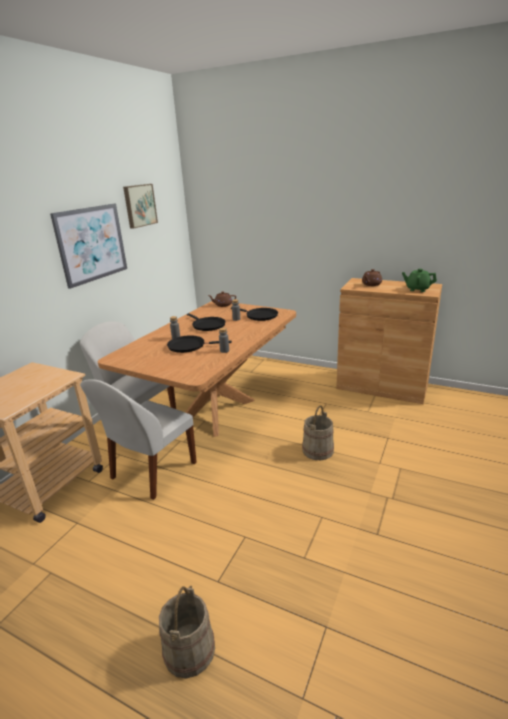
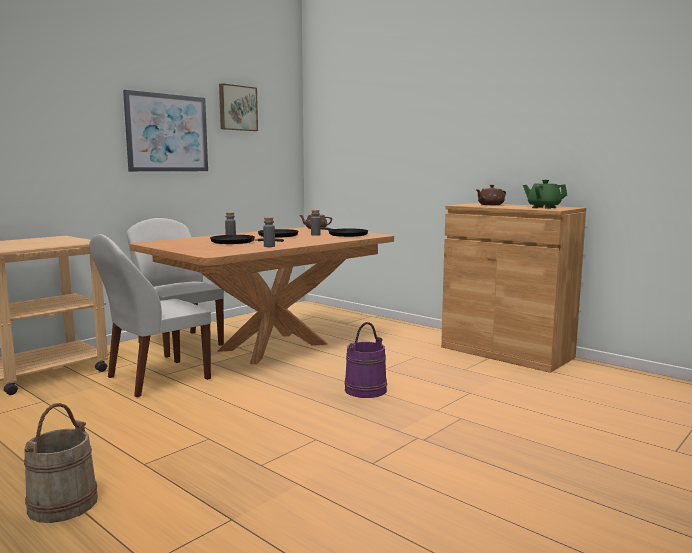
camera: 15 degrees right, 15 degrees down
(318, 450) = (365, 390): beige bucket -> purple bucket

